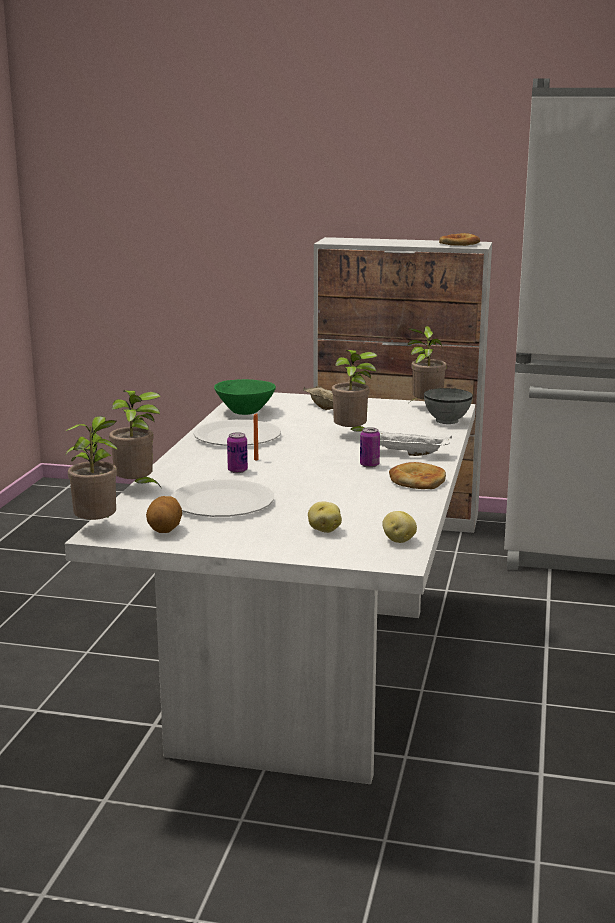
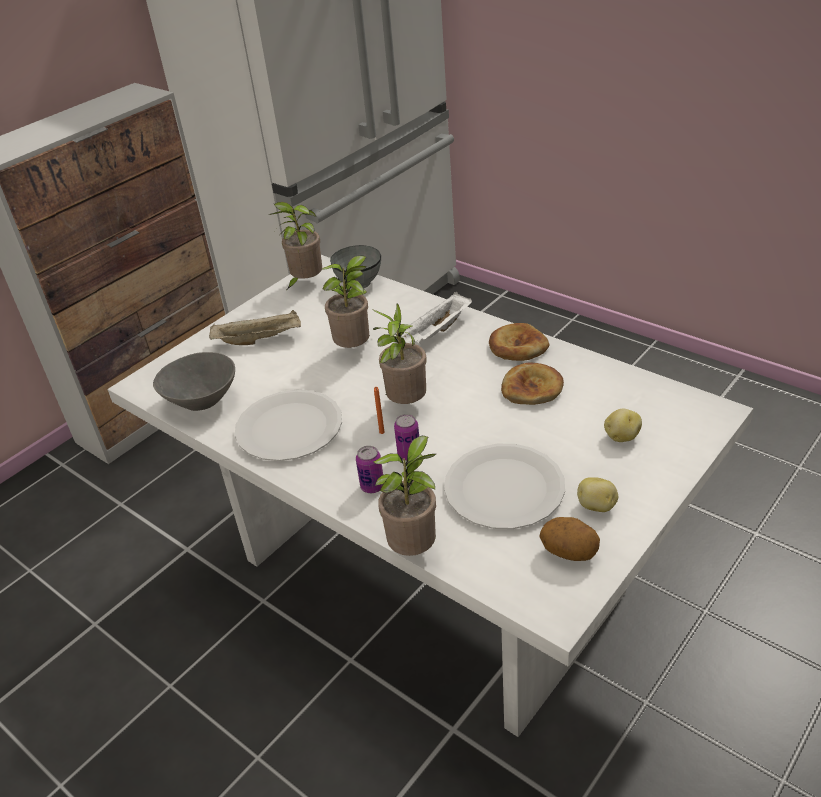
camera: 60 degrees left, 20 degrees up
(98, 527) = (533, 610): potted plant -> potted plant (405, 404)
(245, 411) = (201, 401): green bowl -> grey bowl
(369, 465) = (454, 362): can -> can (372, 486)
(398, 540) = (667, 399): potato -> potato (597, 506)
(459, 244) = (126, 98): bread -> bread (532, 388)

